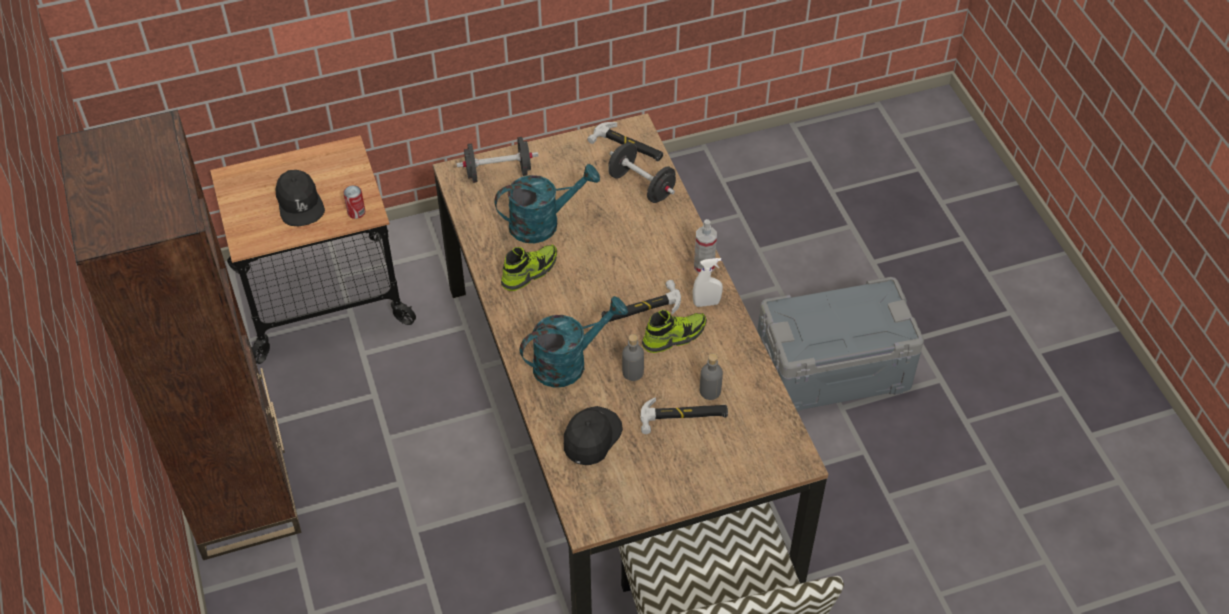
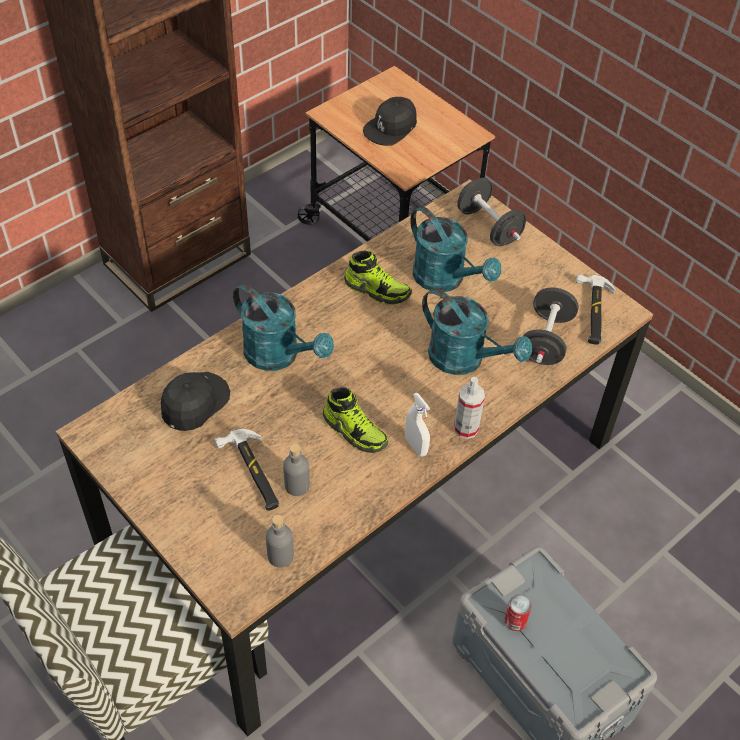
camera: 65 degrees right, 0 degrees up
(356, 212) = (403, 165): can -> can (515, 621)
(591, 437) = (194, 403): black cap -> black cap turned 60 degrees counterclockwise
(632, 372) = (291, 411): grey bottle -> grey bottle (280, 556)
(635, 242) = (465, 359): none -> turquoise watering can
(641, 308) = (379, 391): hammer -> none

